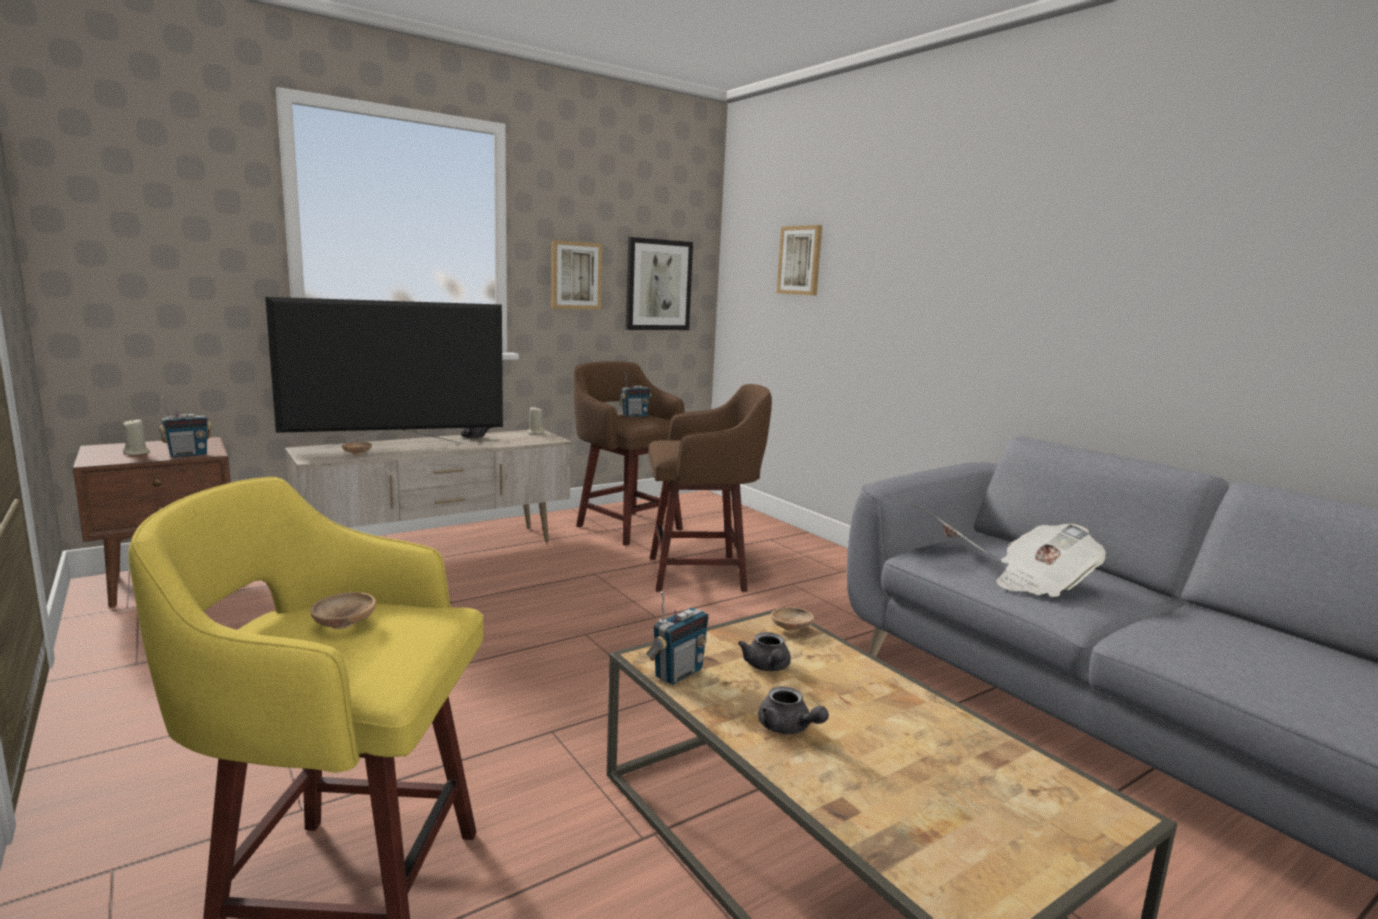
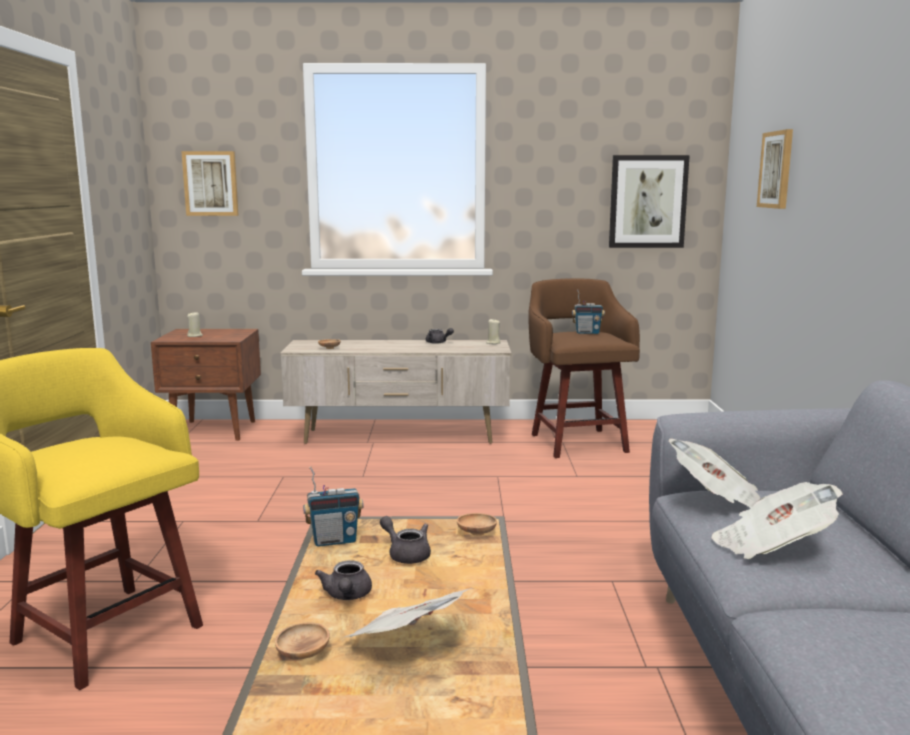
camera: 35 degrees right, 0 degrees up
(188, 454) = (219, 339): radio -> none
(344, 624) = (98, 447): brown bowl -> brown bowl (303, 654)
(395, 445) = (367, 344): television -> none
(575, 275) = (554, 196): picture -> picture (211, 183)
(701, 574) = (594, 494): brown stool -> none
(767, 667) = (406, 554): grey teapot -> grey teapot turned 105 degrees clockwise
(917, 756) = (407, 644): none -> newspaper

